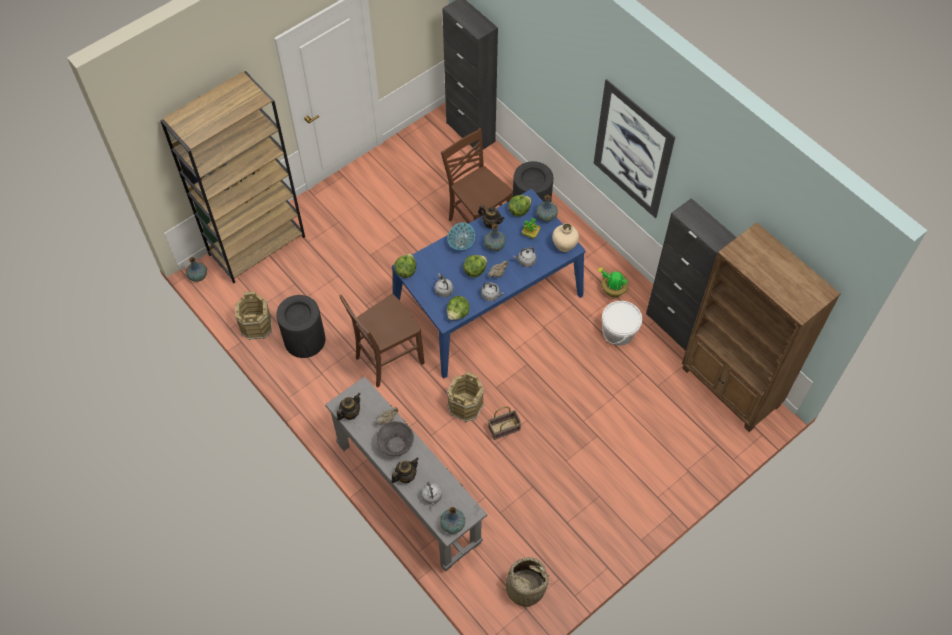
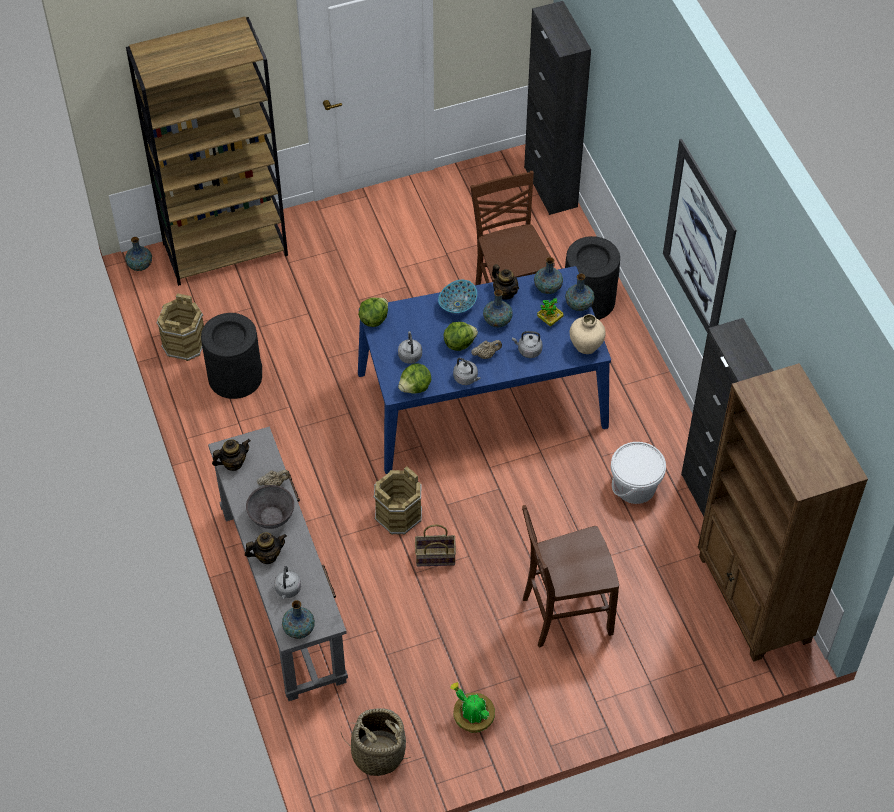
camera: 20 degrees right, 5 degrees down
(387, 360) = (325, 431): brown chair -> brown chair (564, 614)
(519, 210) = (547, 288): lettuce -> vase
(612, 289) = (650, 431): potted plant -> potted plant (472, 719)

